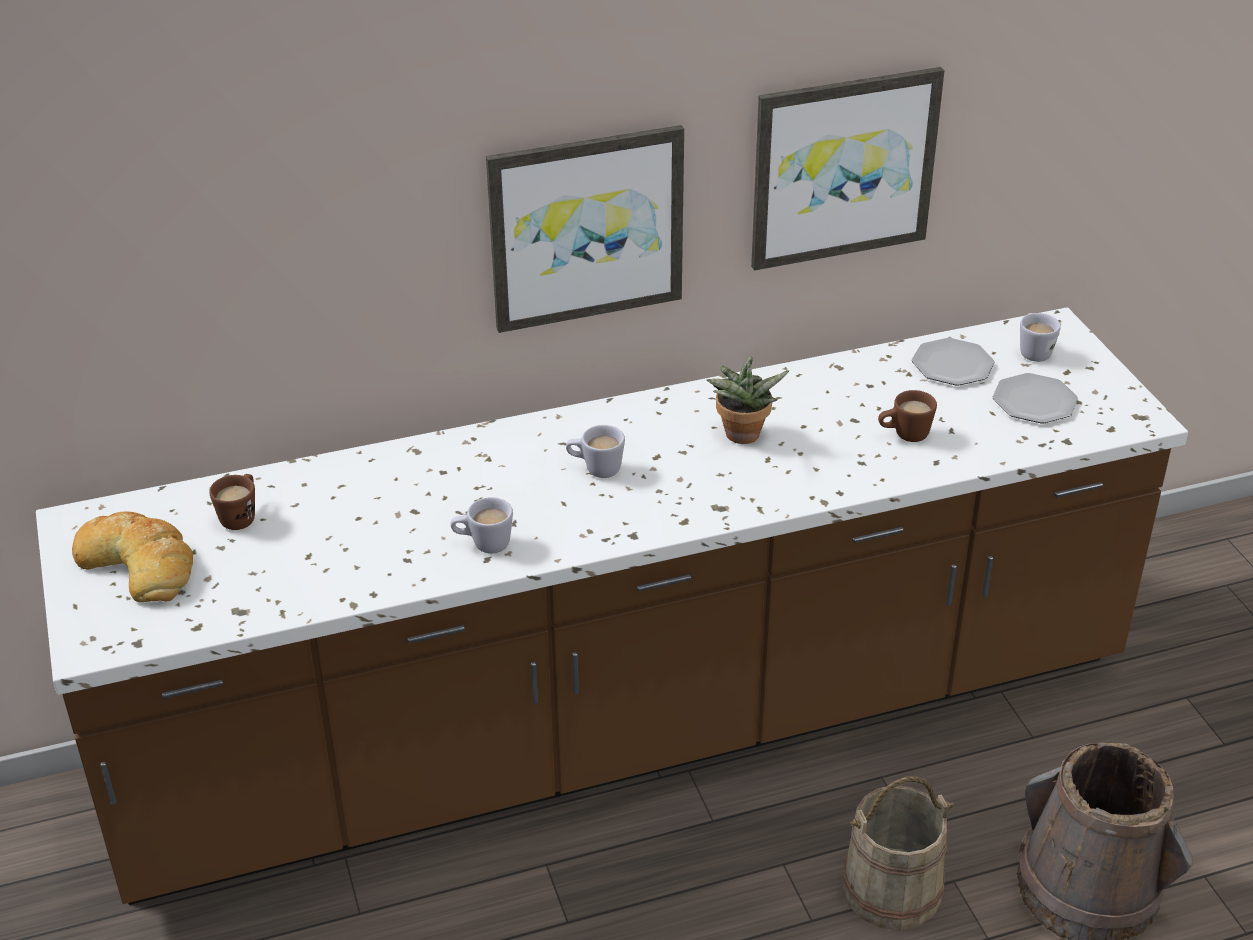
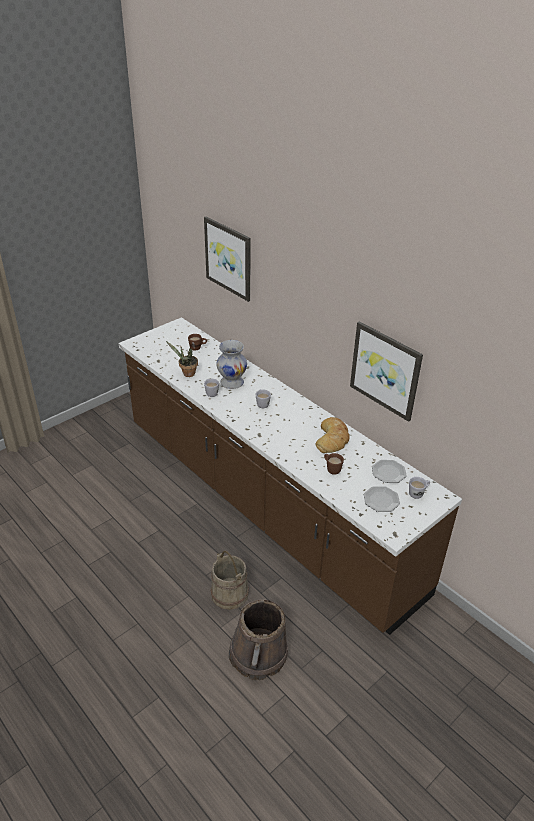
camera: 65 degrees right, 0 degrees up
(139, 563) = (168, 339): bread -> bread (333, 438)
(467, 496) = (232, 383): none -> white vase
(586, 227) = (307, 332): picture -> picture (228, 258)
(741, 437) = (301, 430): potted plant -> potted plant (187, 374)

